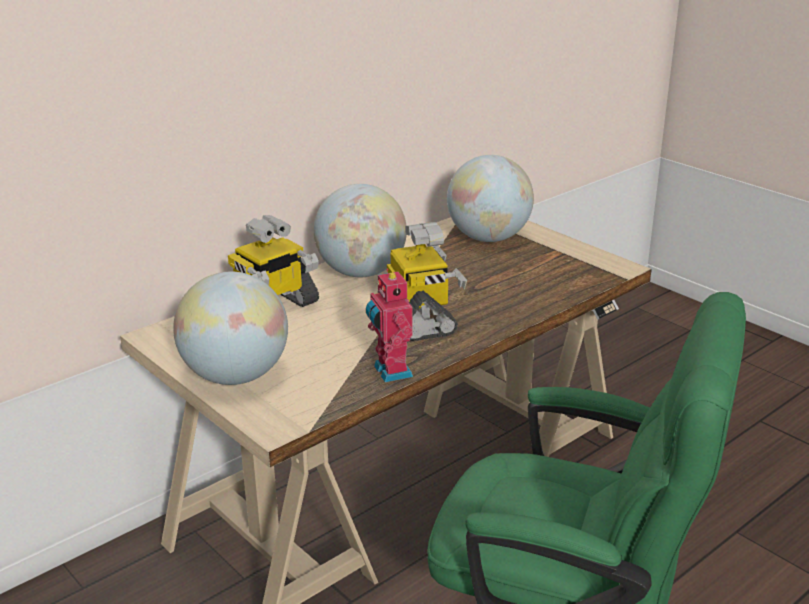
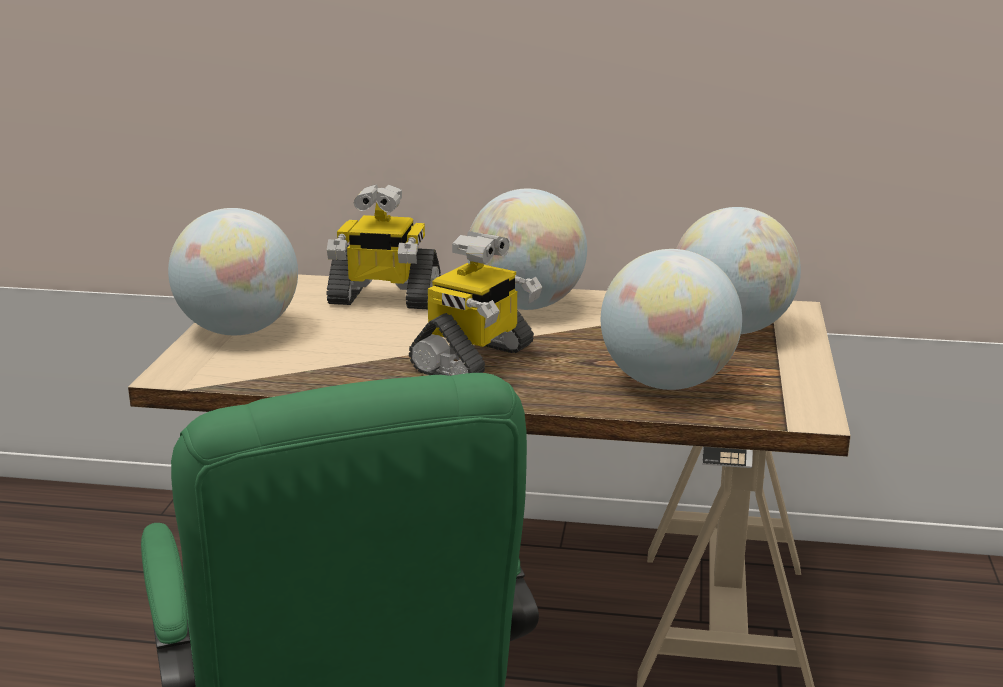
camera: 50 degrees right, 5 degrees down
(390, 372) = (341, 384): toy robot -> none
(532, 282) = (667, 383): none -> globe

